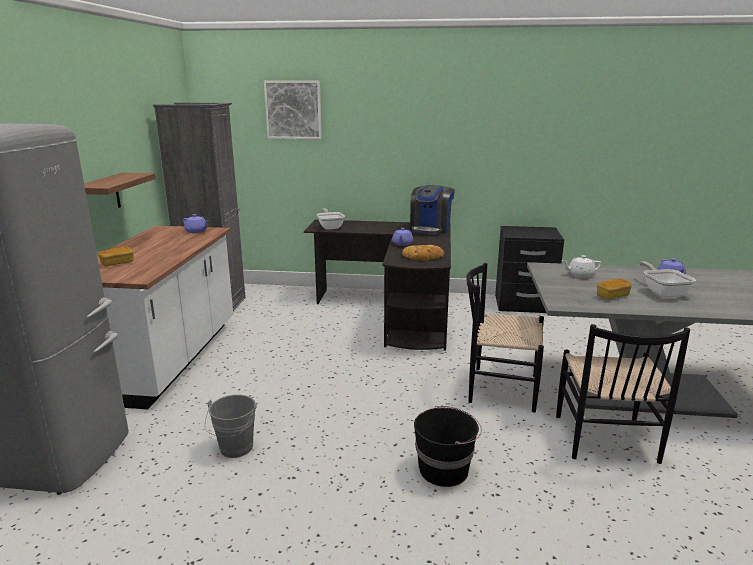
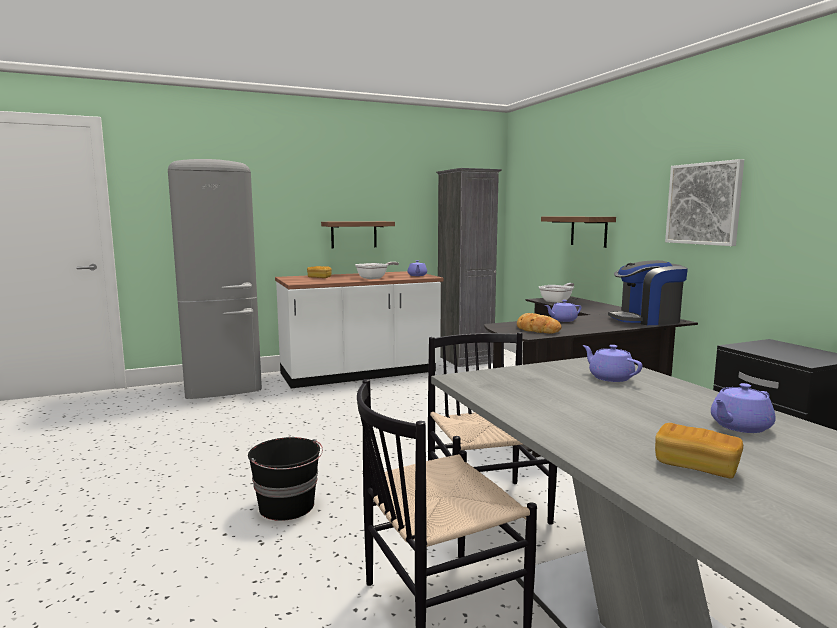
camera: 60 degrees right, 10 degrees down
(235, 450) = (260, 423): grey bucket -> none
(293, 110) = (567, 176): picture -> picture (703, 203)
(329, 161) = (589, 231): none -> shelf
(580, 275) = (610, 377): white teapot -> purple teapot
(612, 296) = (548, 397): bread -> bread (696, 467)
(662, 292) = (640, 424): frying pan -> frying pan (375, 278)

